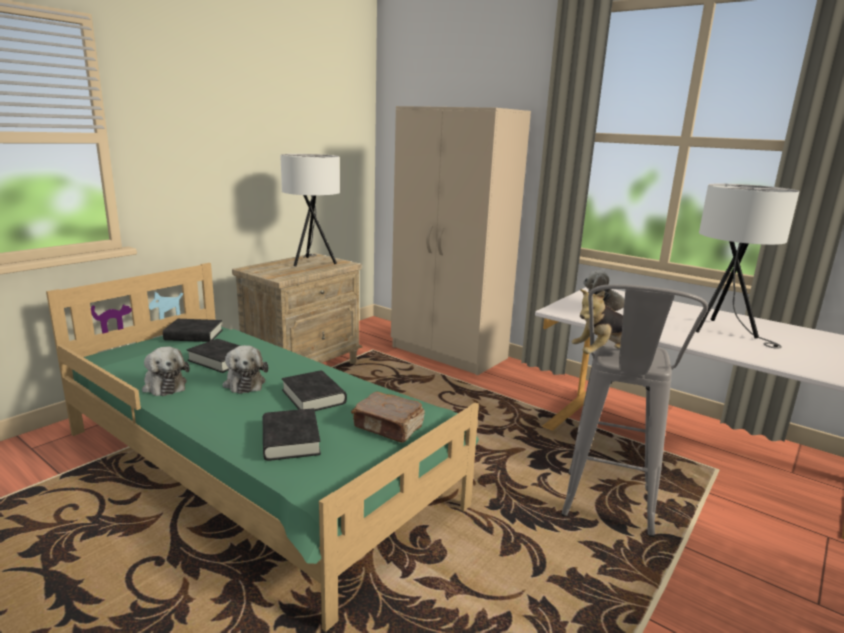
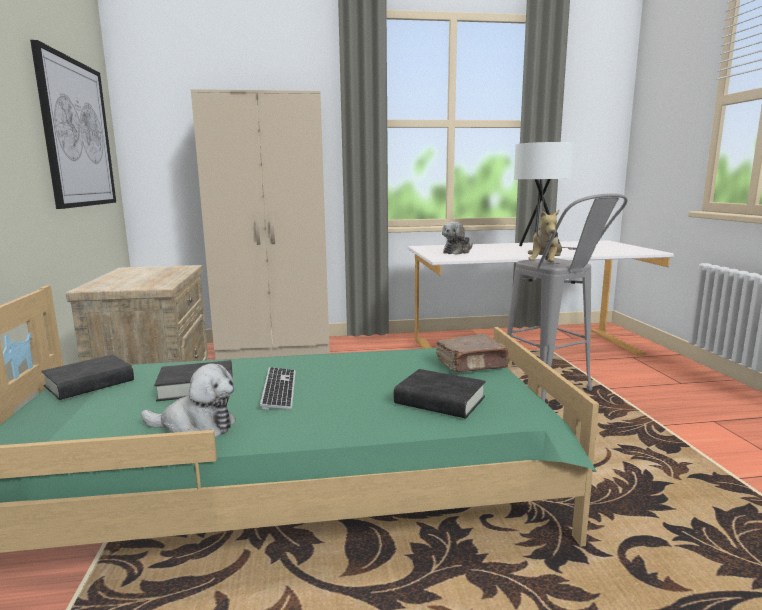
camera: 45 degrees left, 5 degrees down
(244, 382) = (279, 390): plush toy -> keyboard
(312, 263) = (149, 272): white table lamp -> none
(313, 397) = (369, 373): black book -> none
(314, 144) = (77, 134): none -> picture

